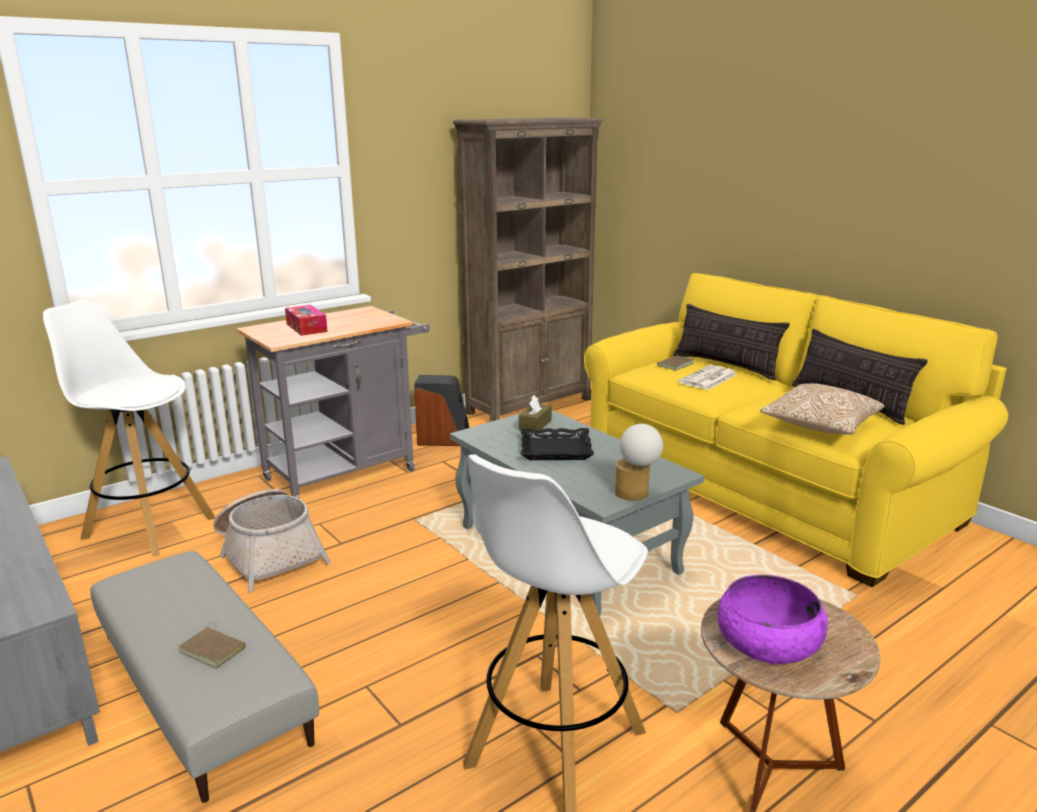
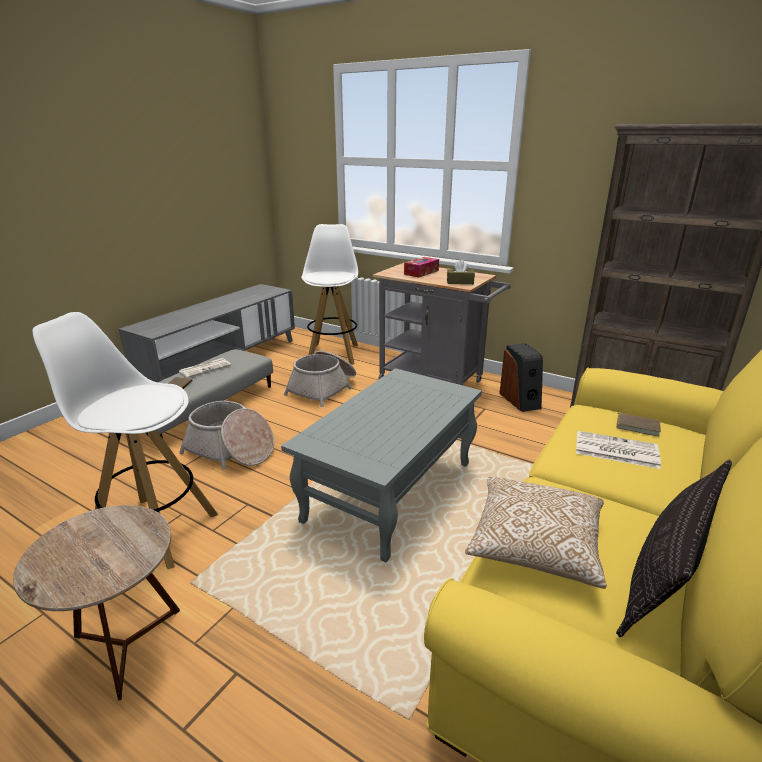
camera: 70 degrees right, 5 degrees up
(161, 615) = (205, 368): none -> newspaper
(384, 662) = (231, 450): none -> basket
(535, 425) = (436, 393): brown tissue box -> brown tissue box (460, 282)
(555, 450) = (392, 409): black tray -> none
(636, 494) = (327, 454): table lamp -> none
(725, 366) = (685, 459): pillow -> none
(768, 642) = (89, 539): purple bowl -> none

